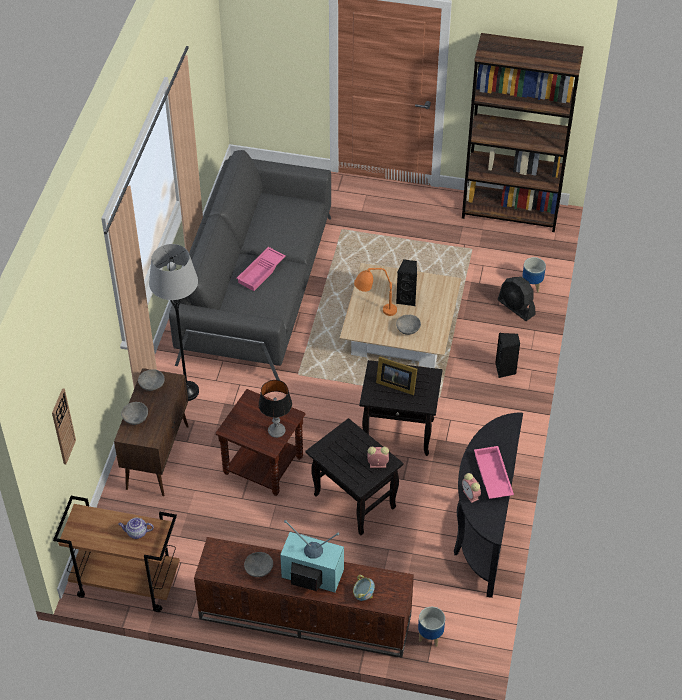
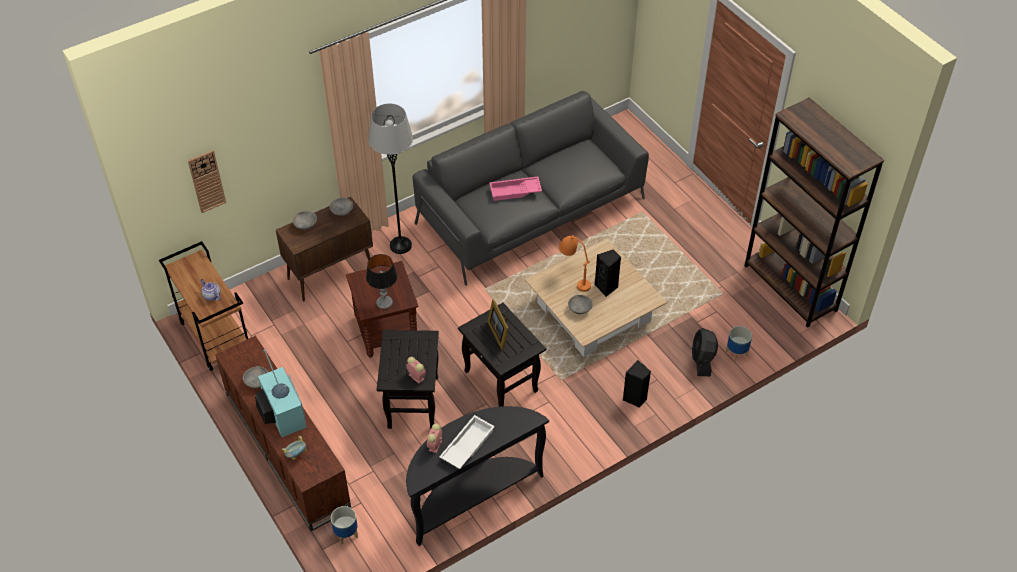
camera: 45 degrees right, 0 degrees up
(491, 476) = (467, 445): pink tray -> white tray

